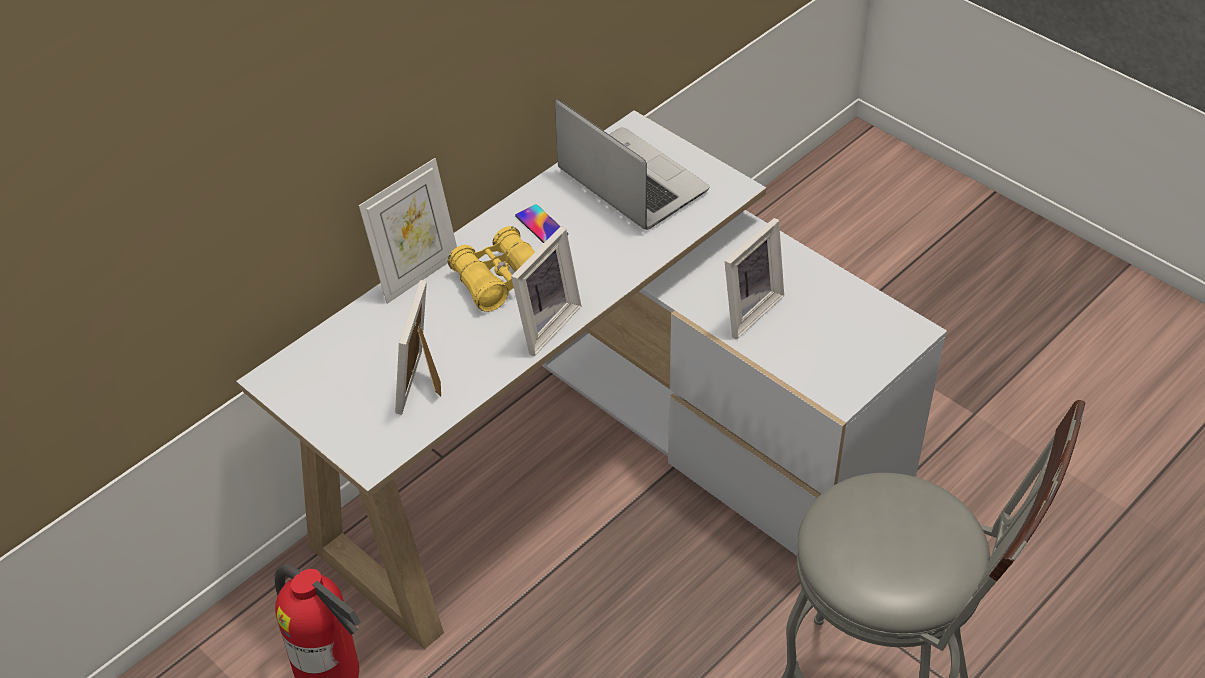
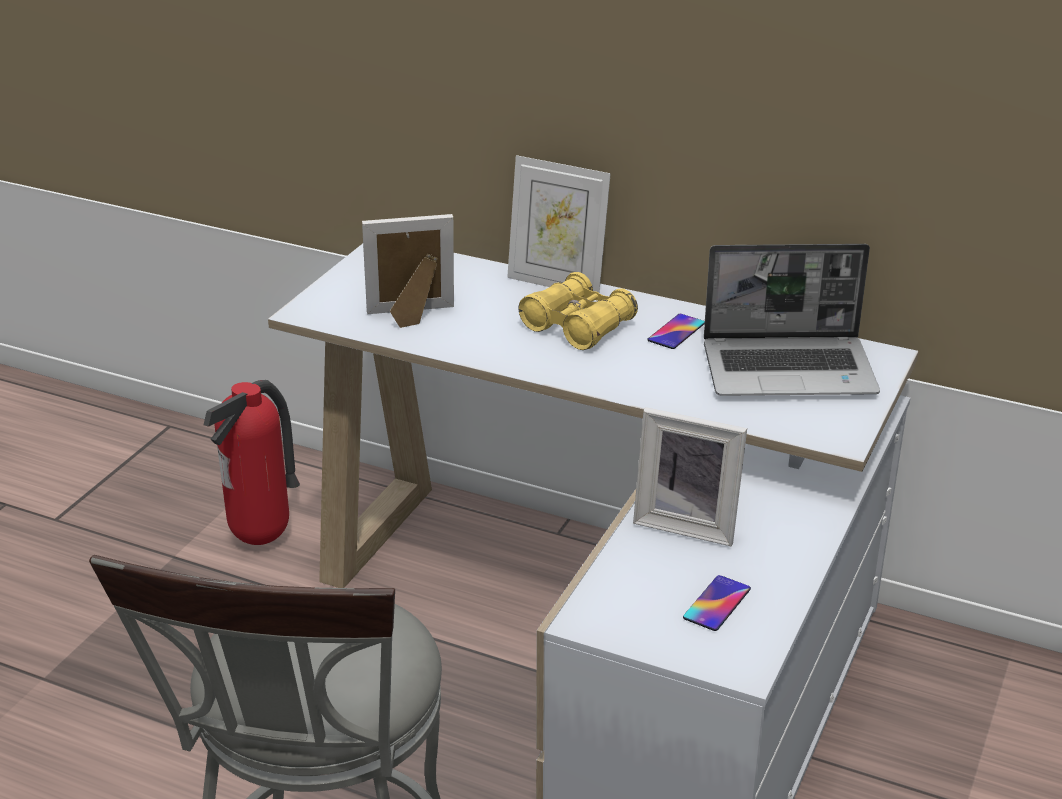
camera: 70 degrees right, 15 degrees down
(543, 324) = (530, 360): picture frame -> none
(630, 181) = (790, 369): laptop -> laptop turned 60 degrees clockwise
(844, 323) = (717, 603): none -> phone

